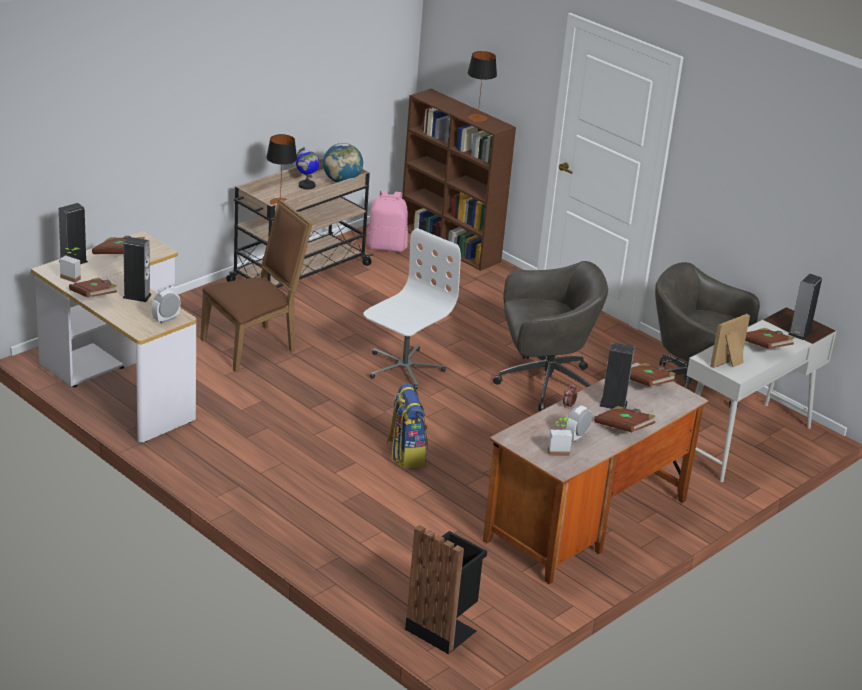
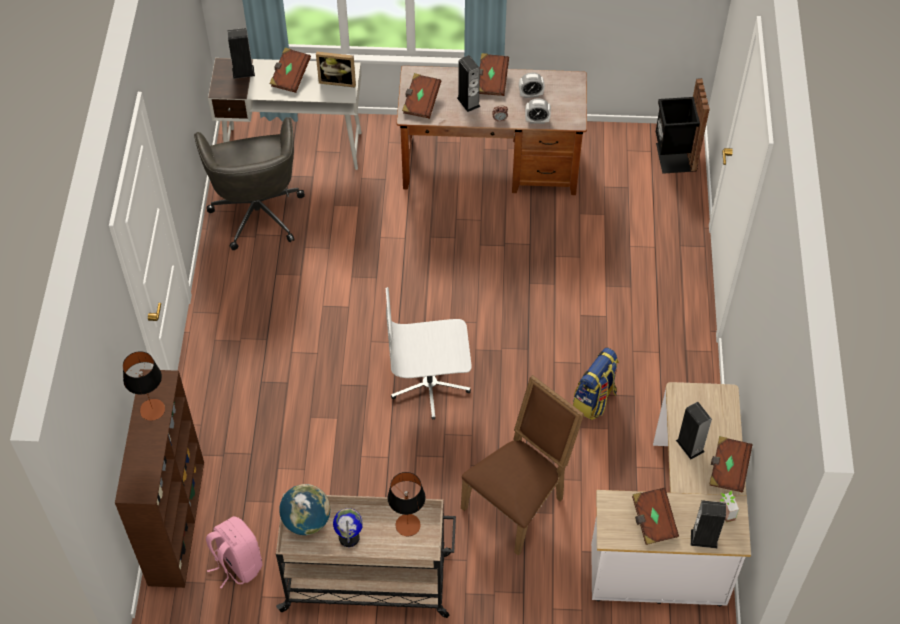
camera: 130 degrees left, 25 degrees up
(166, 319) = (692, 398): alarm clock -> alarm clock (537, 120)
(254, 345) = (518, 502): brown chair -> brown chair turned 120 degrees clockwise
(405, 454) = (537, 297): backpack -> backpack (594, 400)
(543, 383) = (348, 293): grey office chair -> none
(557, 450) = (557, 93): potted plant -> none

